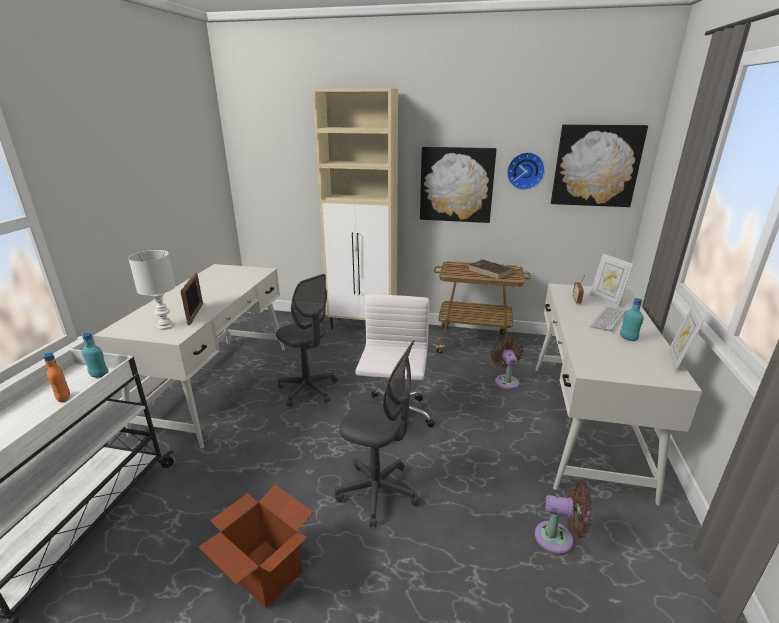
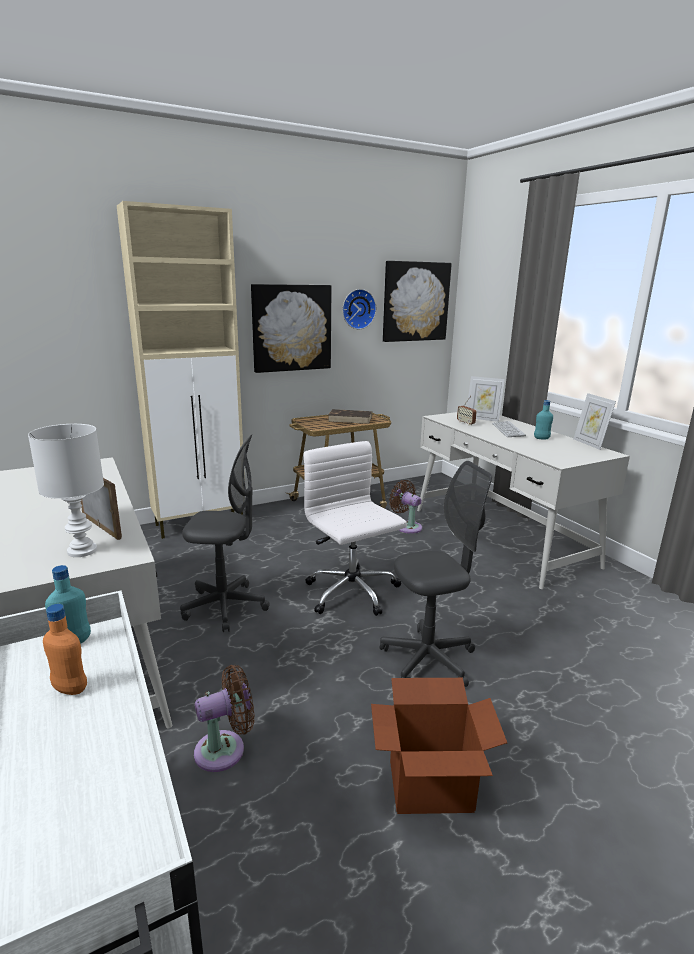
camera: 40 degrees left, 5 degrees down
(558, 539) = (586, 619): brown fan -> brown fan (225, 749)

